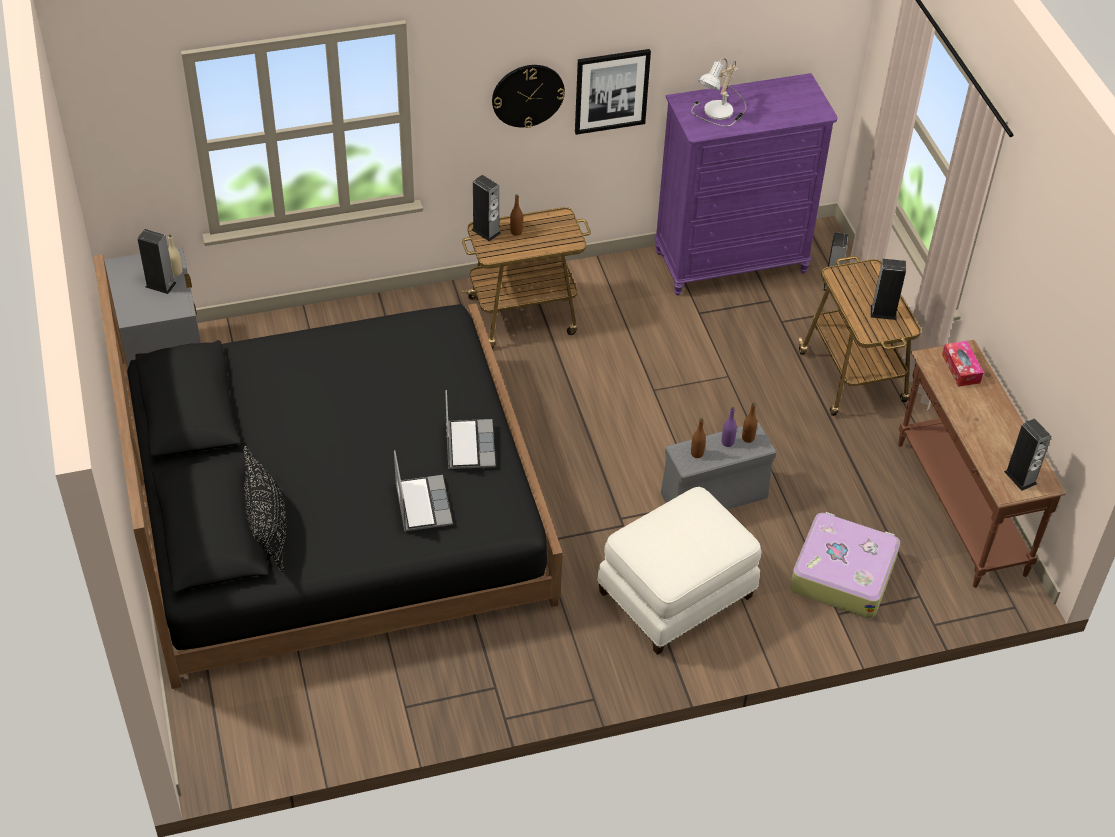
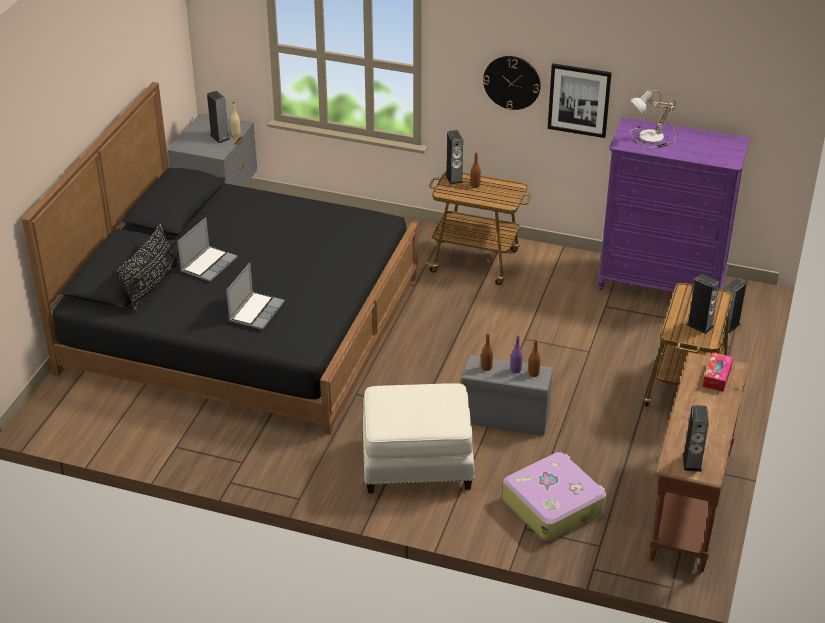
camera: 35 degrees right, 10 degrees down
(469, 445) = (320, 292): laptop -> laptop (208, 264)

